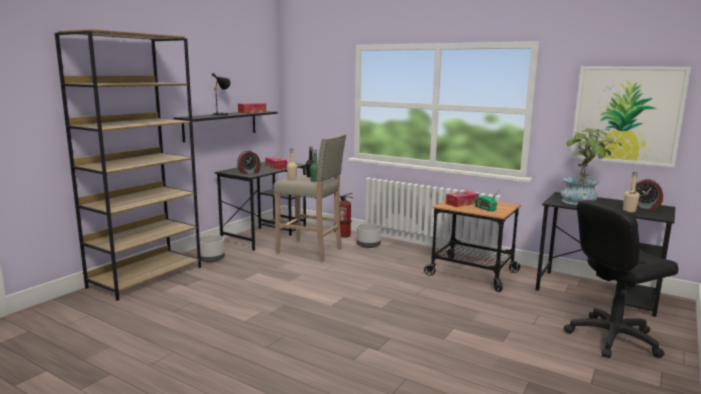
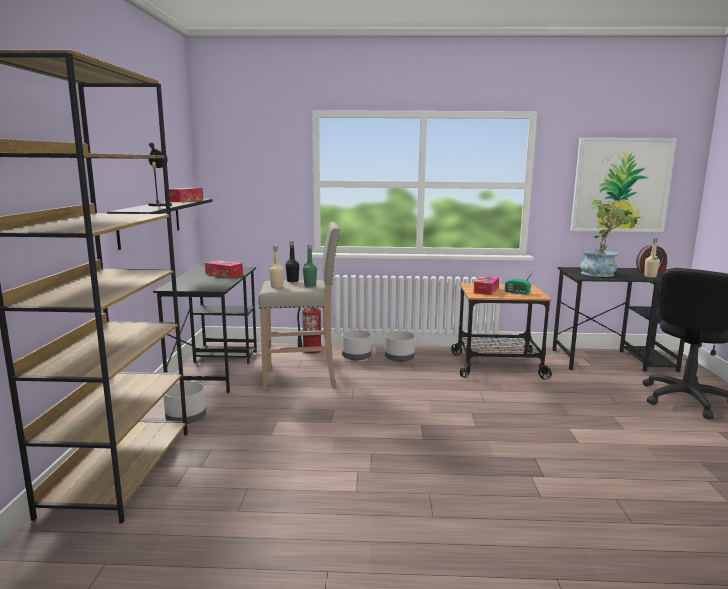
camera: 30 degrees left, 0 degrees up
(249, 172) = (207, 285): alarm clock -> none
(399, 252) = (399, 358): none -> grey planter

